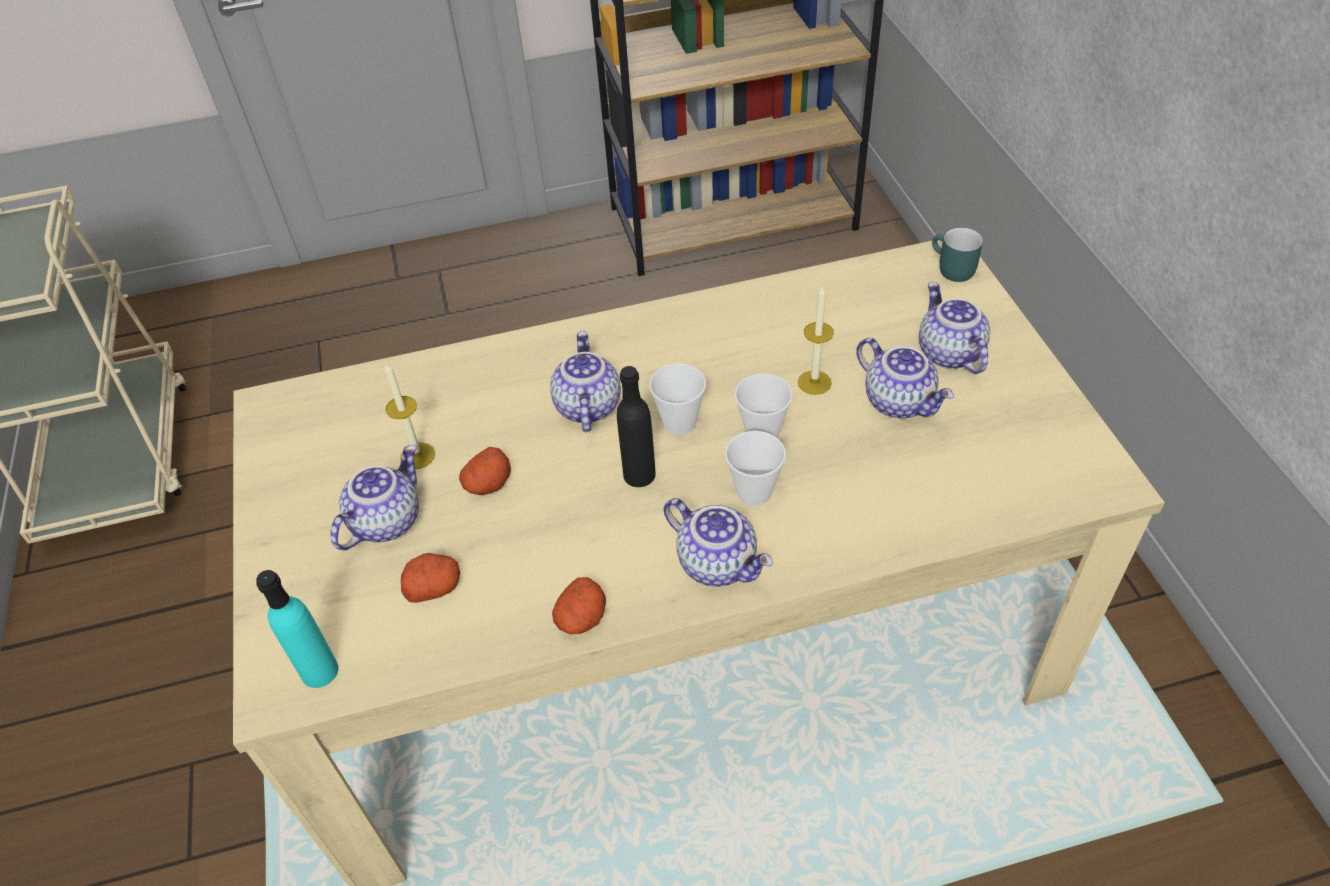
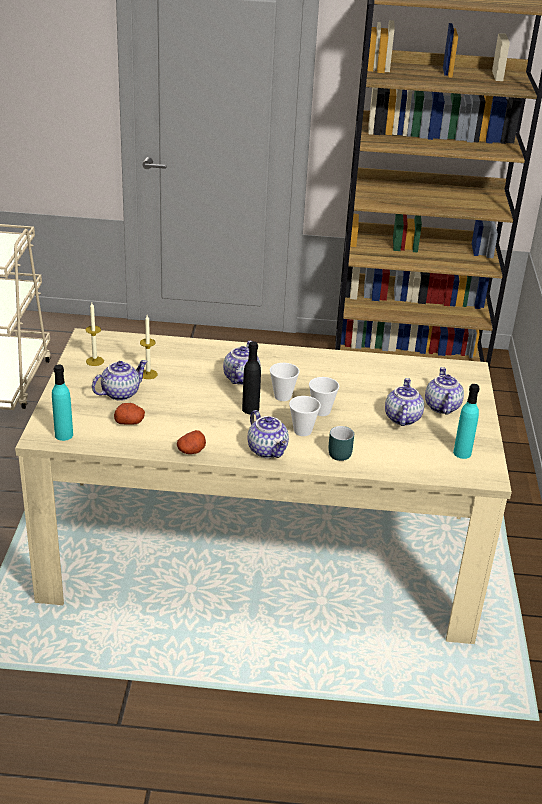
camera: 15 degrees right, 15 degrees down
(488, 484) = (176, 393): potato -> none
(814, 382) = (362, 399): candle -> candle (95, 361)
(900, 401) = (401, 418): teapot -> teapot turned 150 degrees counterclockwise
(950, 270) = (468, 374): turquoise mug -> turquoise mug (336, 452)
(1039, 445) = (462, 453): none -> turquoise bottle

